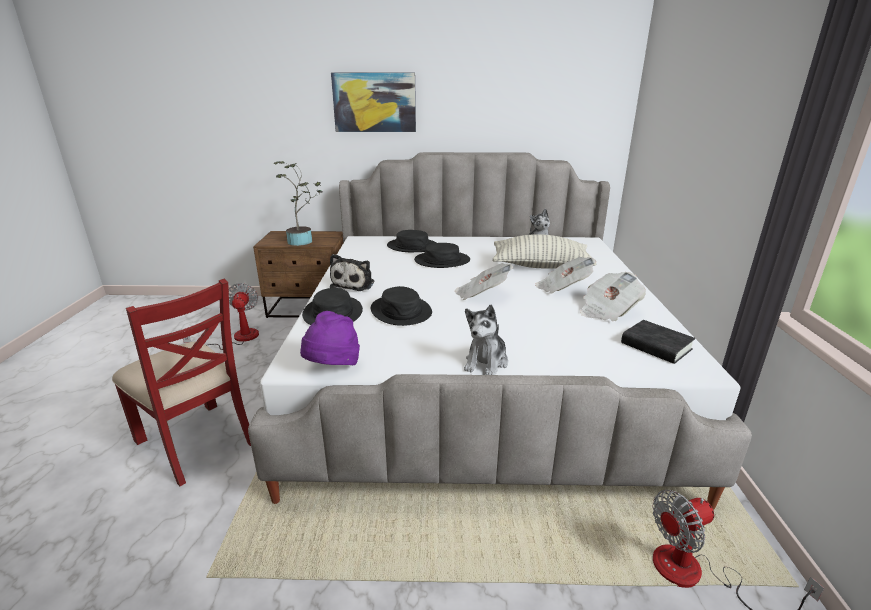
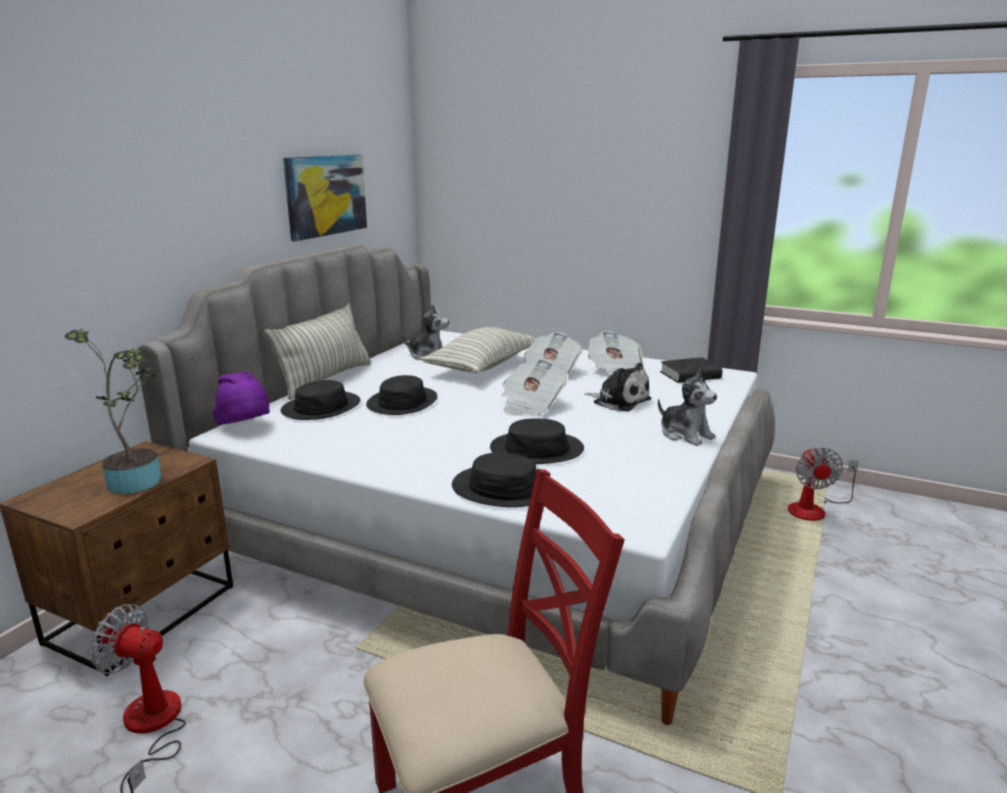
camera: 65 degrees left, 5 degrees down
(332, 367) = (656, 506): purple hat -> purple hat (246, 427)
(354, 284) = (416, 462): plush toy -> plush toy (619, 401)
(374, 102) = (161, 195): picture -> picture (326, 195)
(456, 237) = (325, 379): none -> pillow

